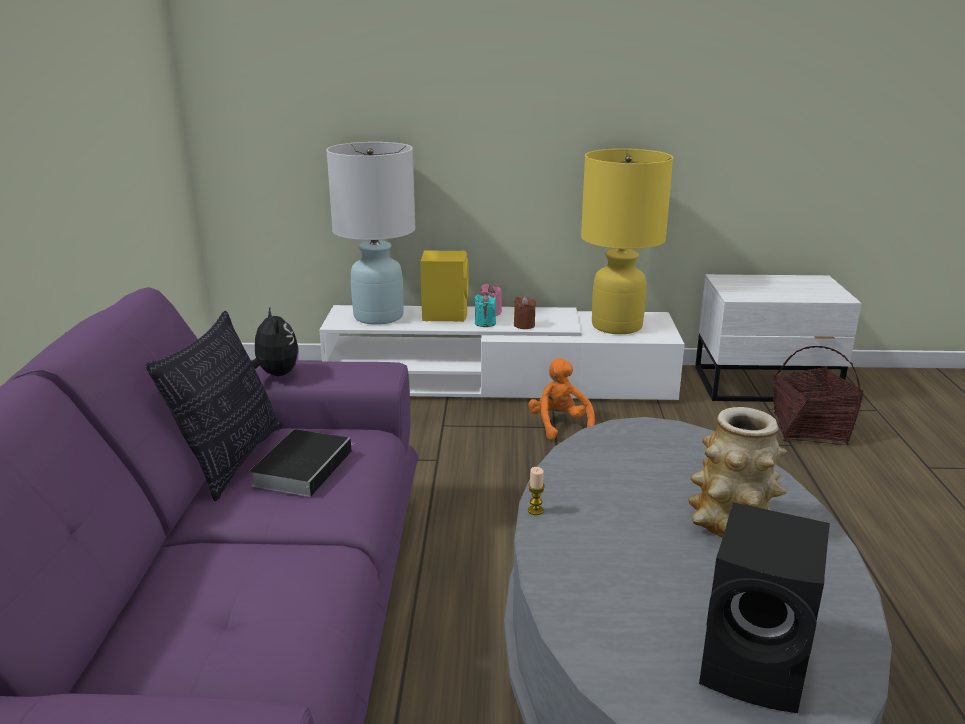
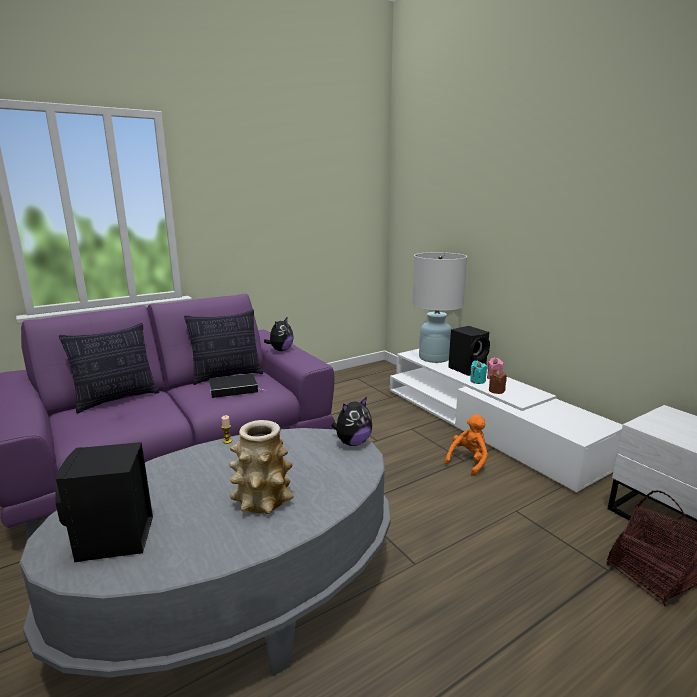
camera: 55 degrees right, 5 degrees down
(144, 604) = (117, 399): none -> pillow
(445, 314) = (468, 369): yellow speaker -> black speaker
(617, 326) = (560, 416): yellow table lamp -> none
(635, 427) = (352, 442): none -> plush toy

